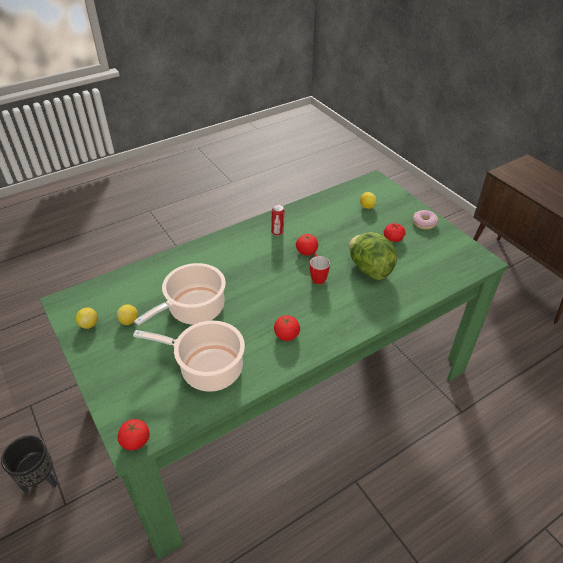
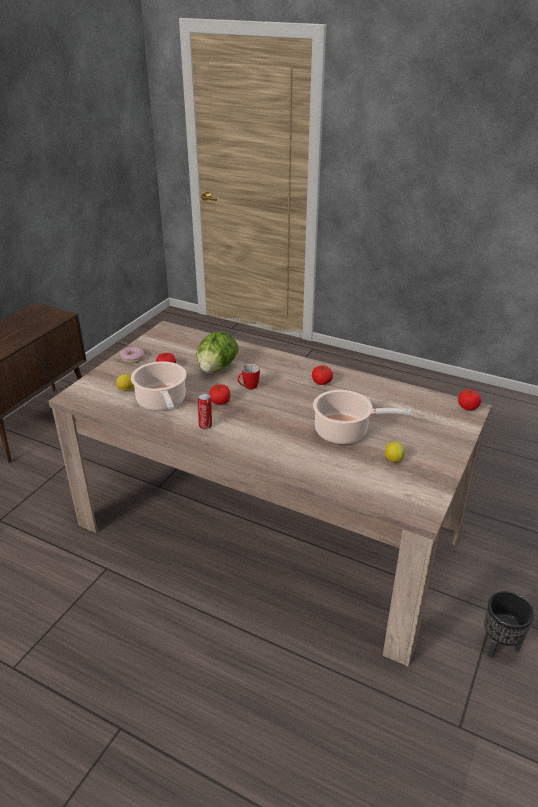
camera: 120 degrees left, 10 degrees down
(89, 324) = (422, 480): lemon -> none
(207, 368) = (387, 403): cooking pot -> cooking pot (162, 402)
(281, 388) = (268, 528): green dining table -> beige dining table

